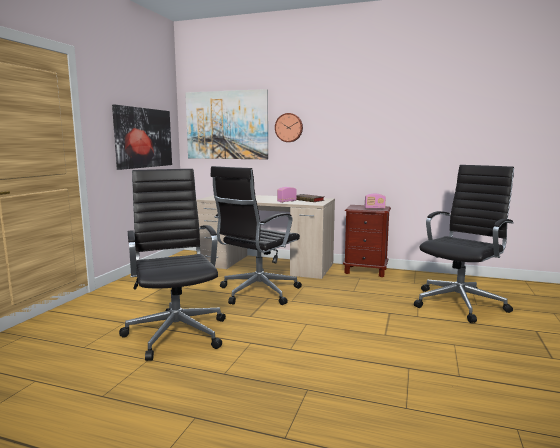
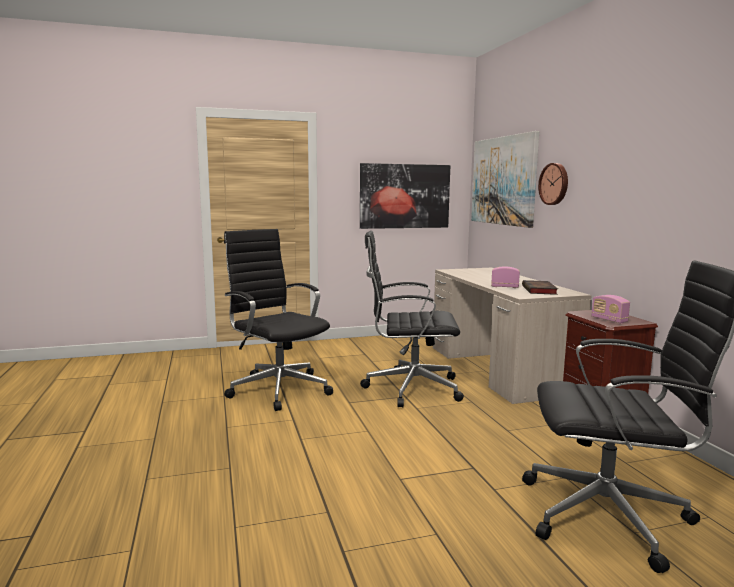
camera: 55 degrees right, 0 degrees up
(177, 332) = (278, 388): black office chair -> black office chair turned 75 degrees counterclockwise

